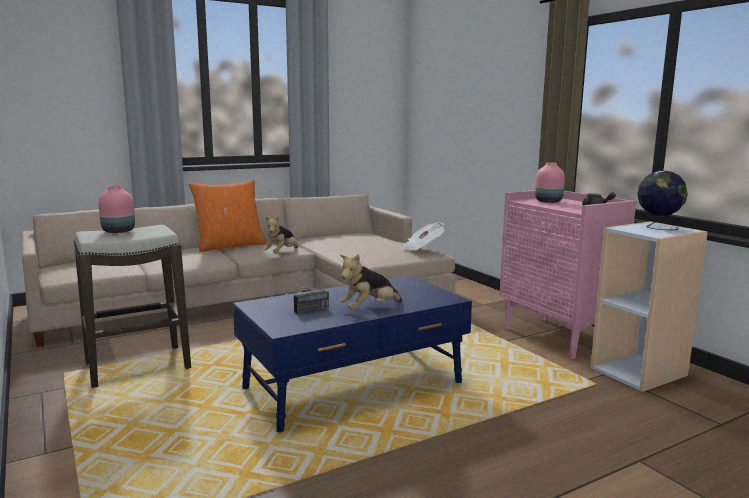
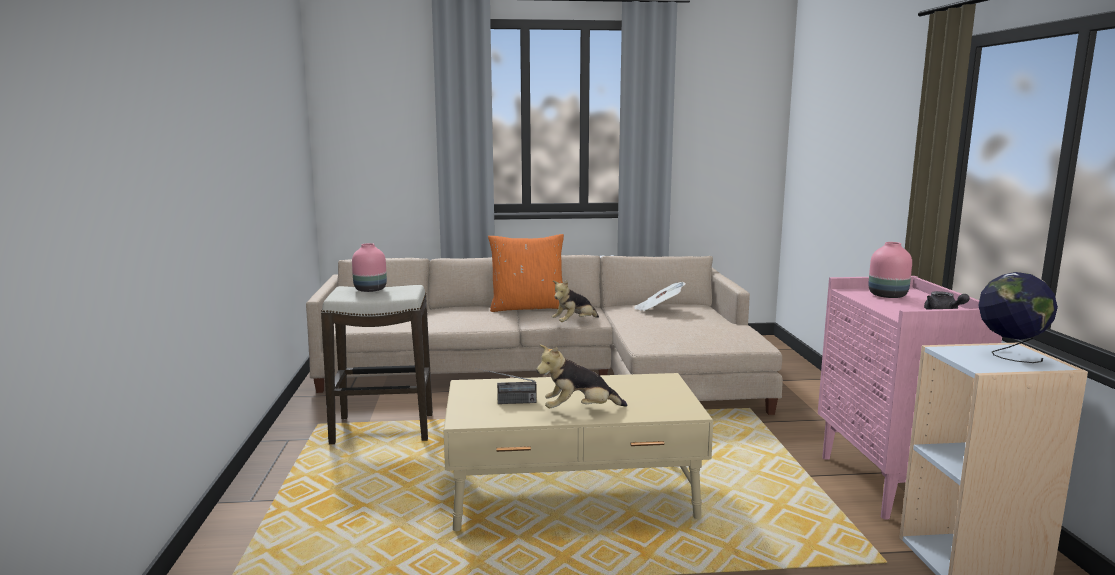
camera: 25 degrees right, 0 degrees up
(354, 385) = (573, 495): blue coffee table -> beige coffee table
(422, 248) = (743, 335): newspaper -> newspaper (658, 309)

